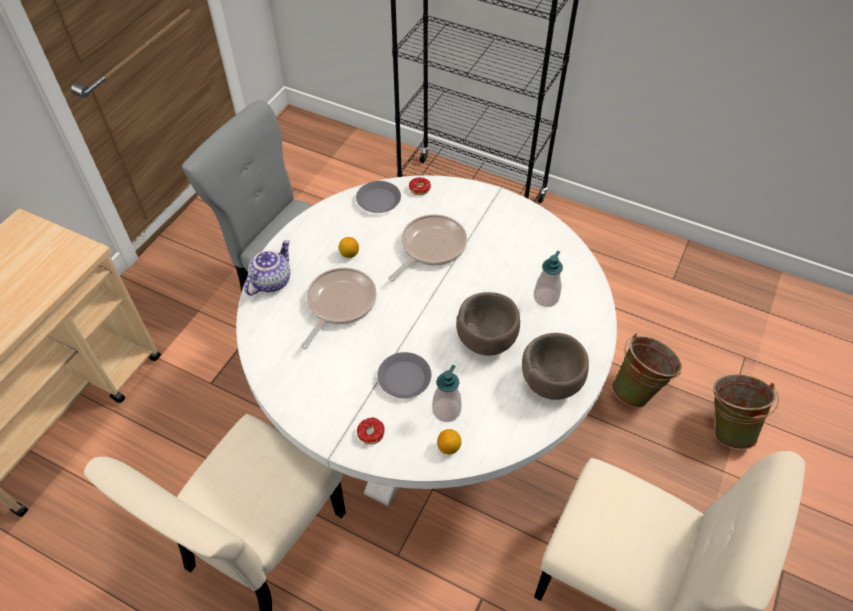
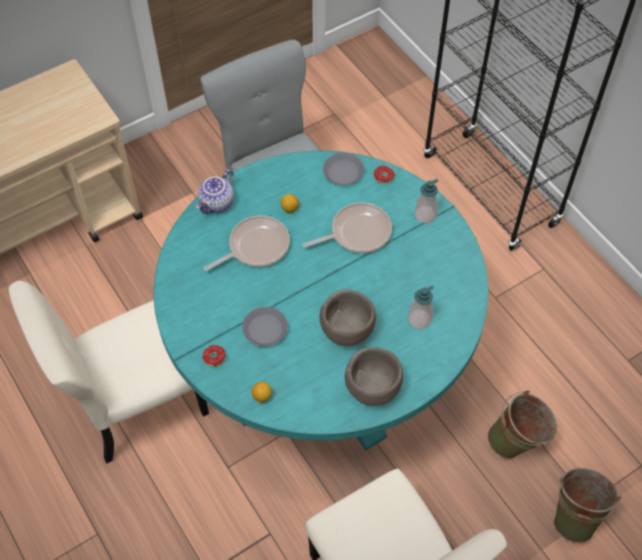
camera: 30 degrees right, 5 degrees up
(271, 281) = (217, 204): teapot -> teapot turned 150 degrees clockwise
(426, 412) = (320, 368): white dining table -> turquoise dining table
(446, 410) = (279, 369): soap dispenser -> soap dispenser (425, 215)

